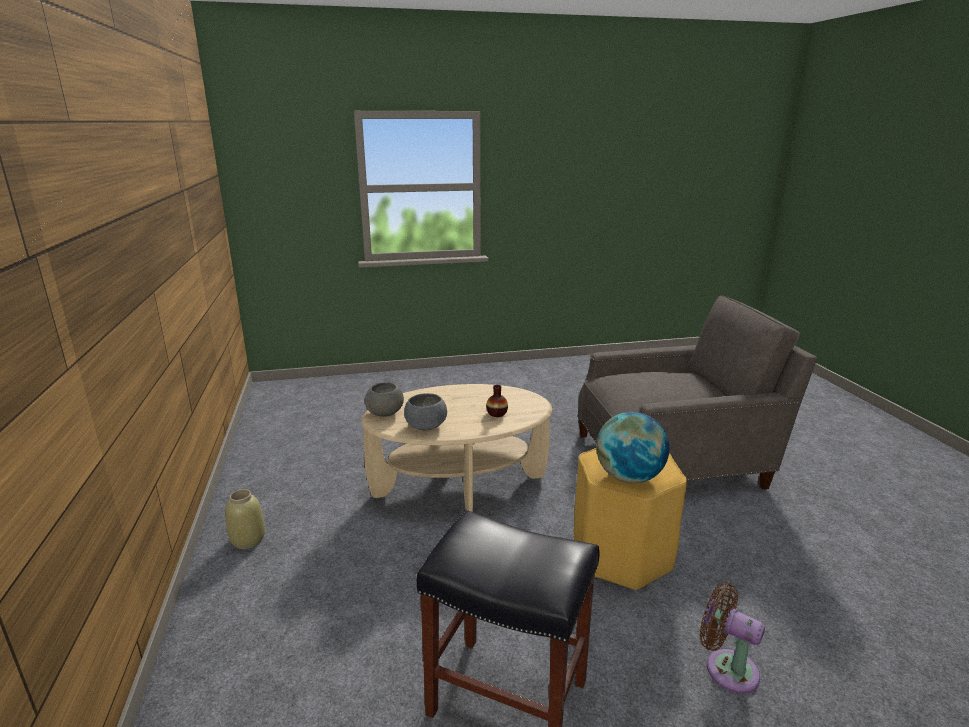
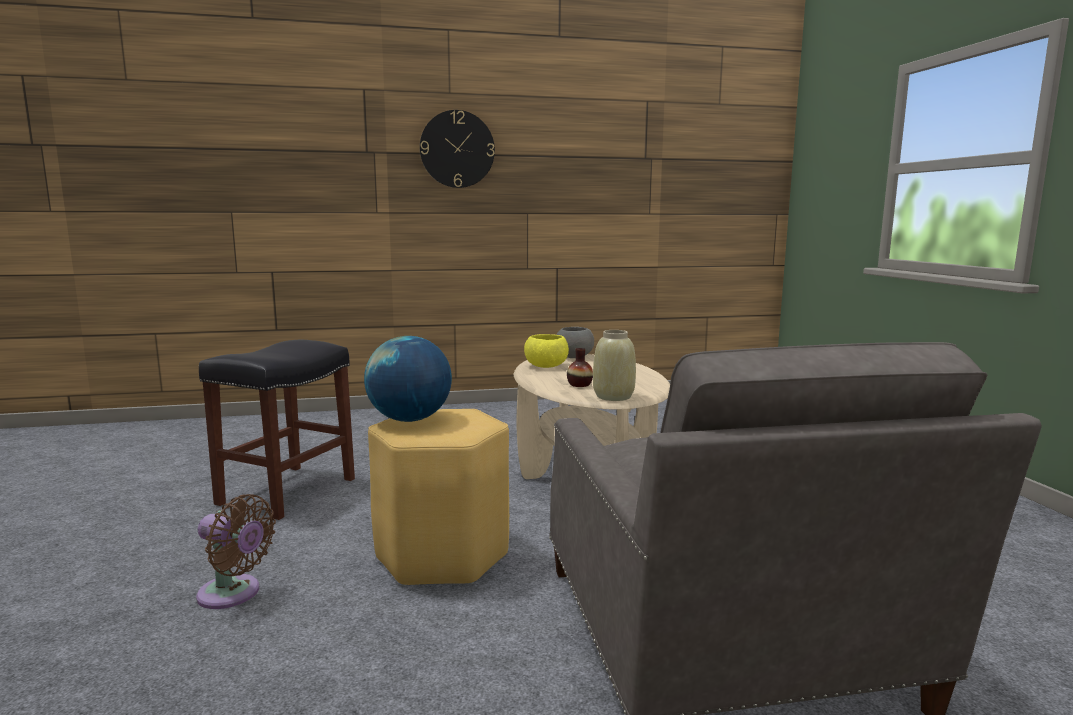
camera: 90 degrees right, 10 degrees down
(102, 220) = (457, 149): none -> wall clock
(247, 540) = (499, 412): beige vase -> beige vase (613, 396)
(426, 426) = (546, 366): grey bowl -> yellow bowl
(726, 668) = (233, 594): brown fan -> brown fan turned 75 degrees clockwise

